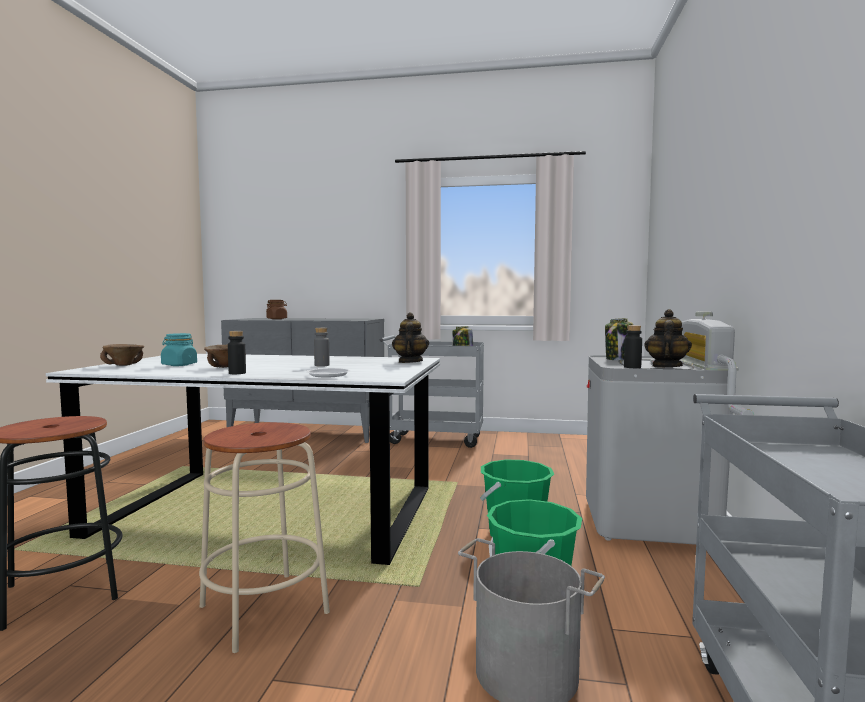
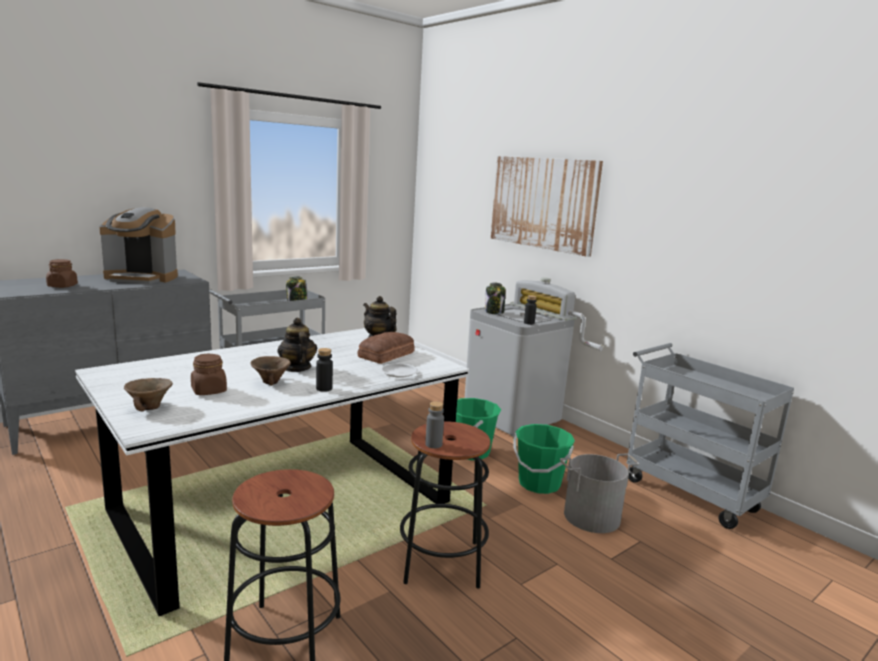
camera: 50 degrees left, 10 degrees up
(179, 365) = (209, 391): turquoise jar -> brown jar
(263, 609) = (441, 562): beige stool -> black stool
(322, 365) = (338, 359): grey bottle -> grey bottle (433, 444)
(335, 319) = (142, 278): none -> coffee machine
(372, 368) = (387, 355): none -> bread
(666, 366) = (539, 319): teapot -> teapot (297, 368)
(718, 205) = (543, 203): none -> picture

